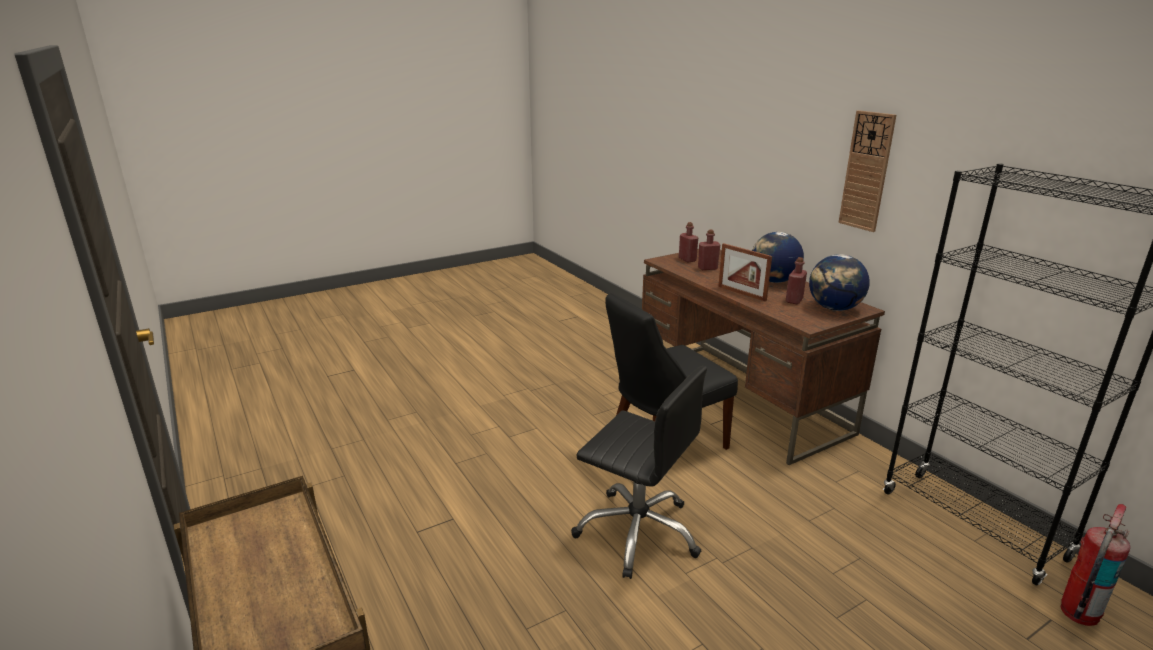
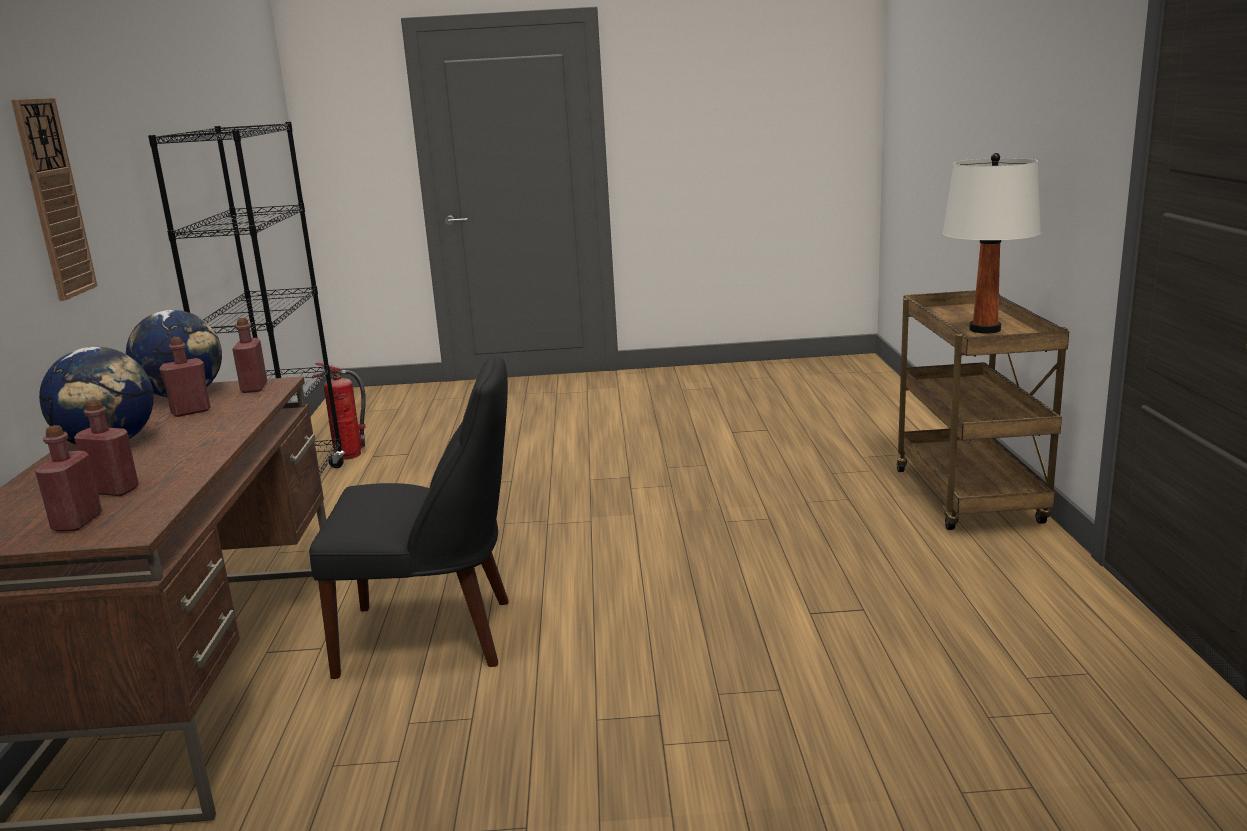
camera: 150 degrees left, 5 degrees down
(261, 561) = (985, 329): none -> white table lamp
(638, 532) = (597, 555): black office chair -> none
(741, 293) = (219, 432): picture frame -> none
(810, 319) = (254, 388): none -> red bottle

